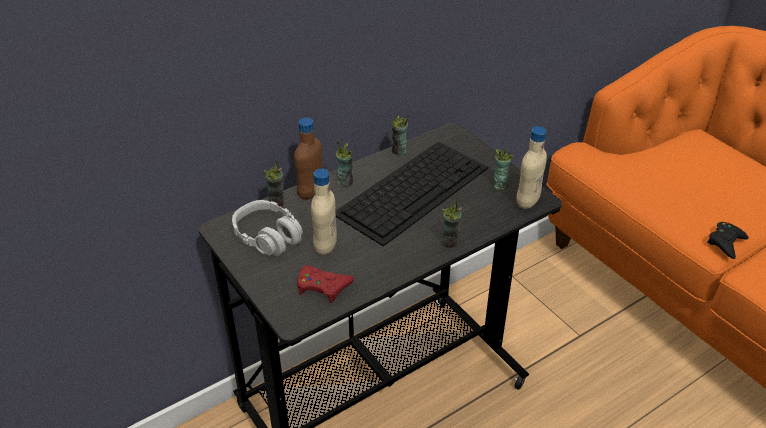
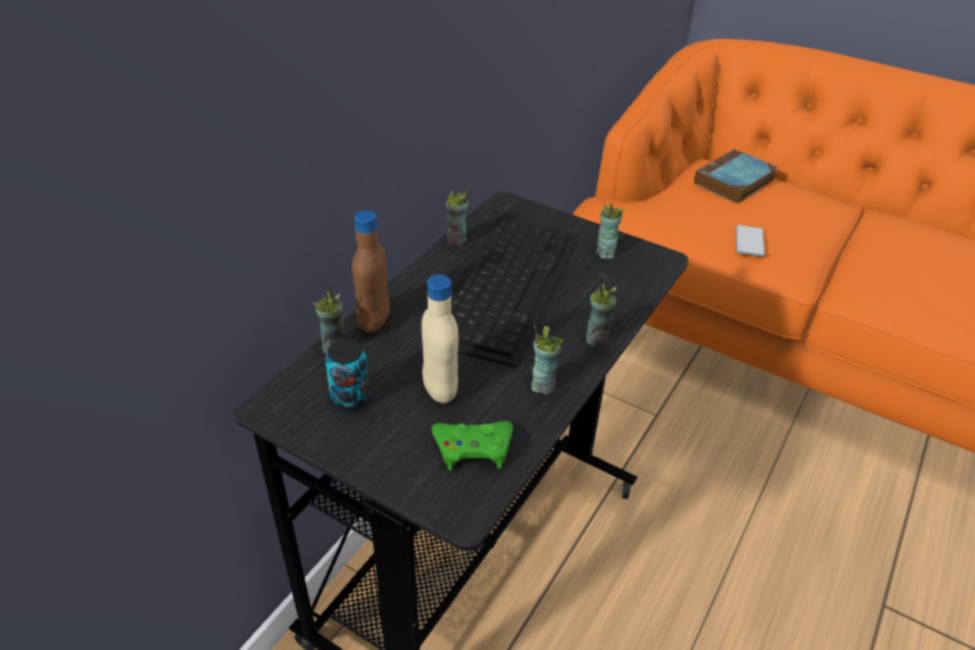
camera: 25 degrees left, 0 degrees up
(268, 237) = (350, 399): grey headphones -> can
(323, 286) = (473, 448): red game controller -> green game controller
(345, 181) = (411, 295): cup -> cup (543, 385)
(527, 201) = (650, 265): beige bottle -> none
(687, 209) = (749, 241): none -> phone
(708, 156) = (733, 182): none -> book
(726, 242) = (805, 268): black game controller -> none

